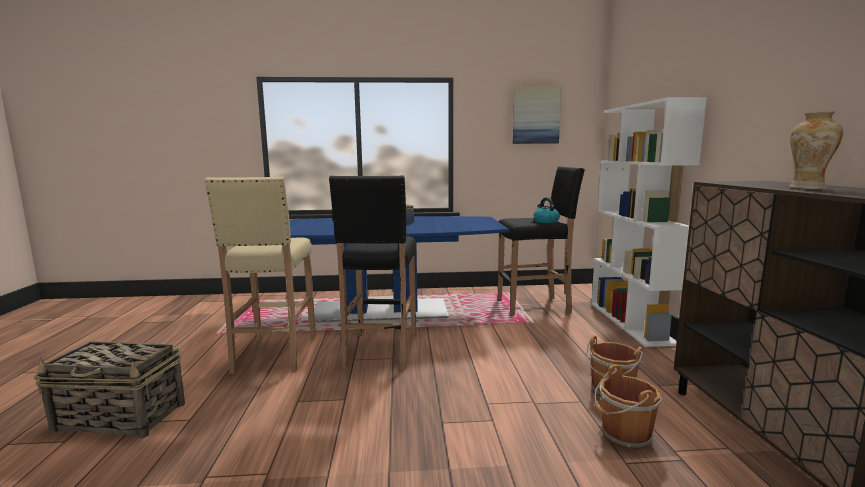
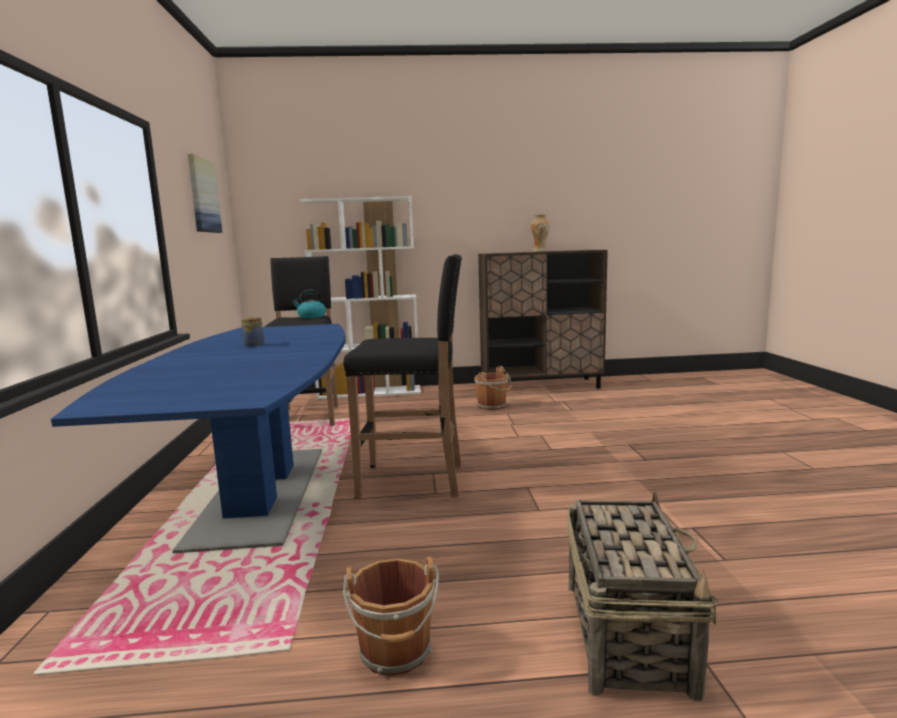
camera: 90 degrees left, 0 degrees up
(275, 355) = (415, 550): beige stool -> none
(623, 435) = (545, 408): brown bucket -> brown bucket (396, 653)

